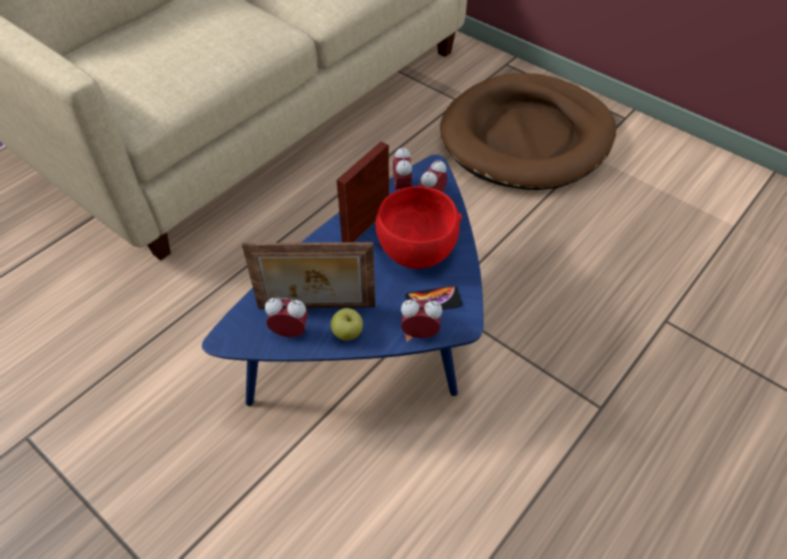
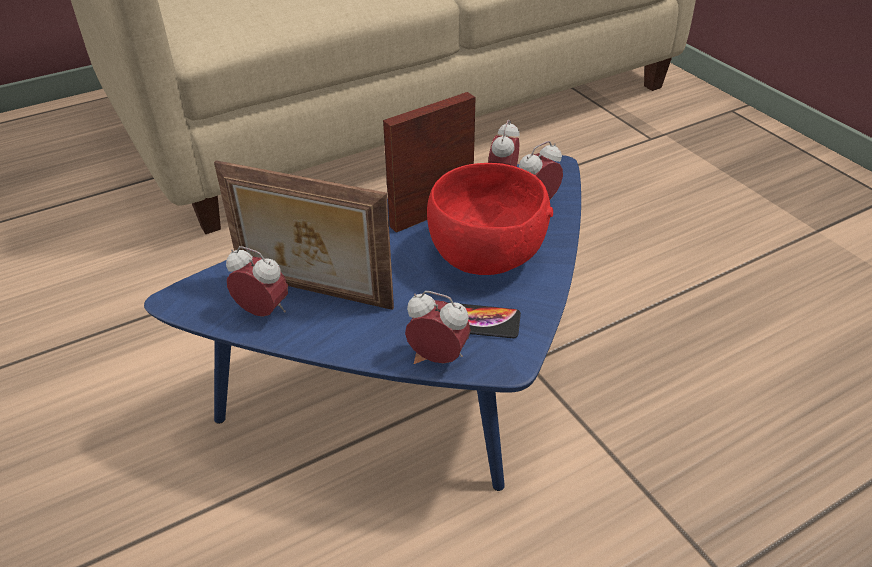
camera: 20 degrees right, 10 degrees down
(347, 333) = (337, 332): apple -> none
(526, 137) = (731, 194): brown dog bed -> none

